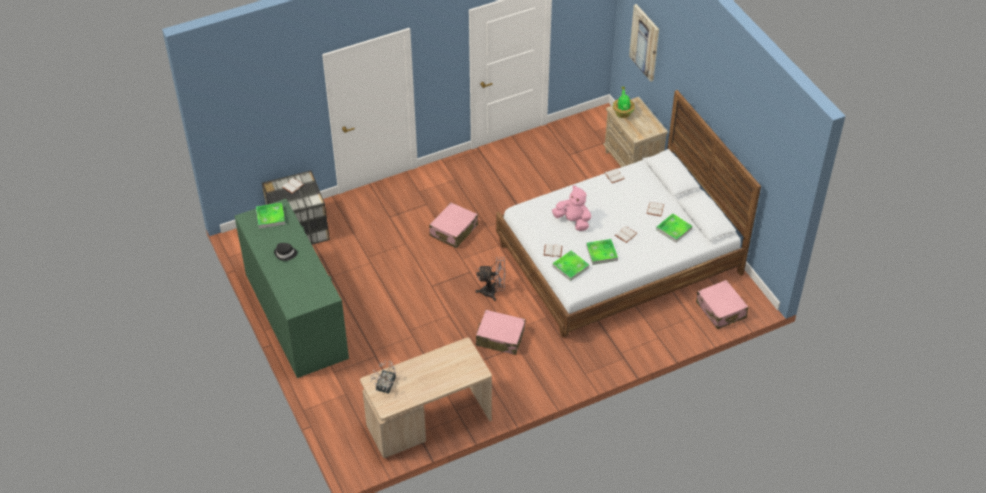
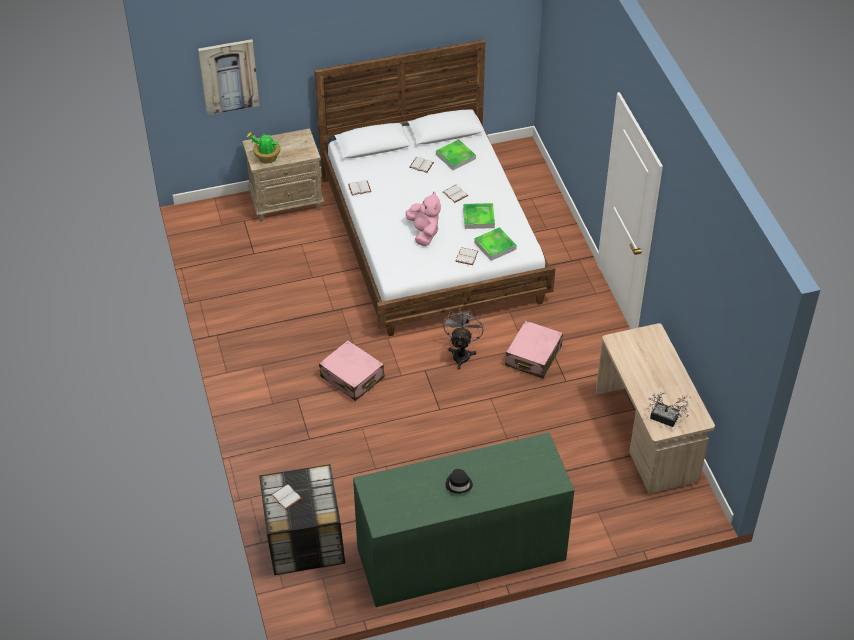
camera: 80 degrees left, 0 degrees up
(270, 217) = (386, 496): tray -> none
(573, 221) = (424, 232): pink plush toy -> pink plush toy turned 120 degrees clockwise
(721, 310) = (526, 175): pink suitcase -> none

